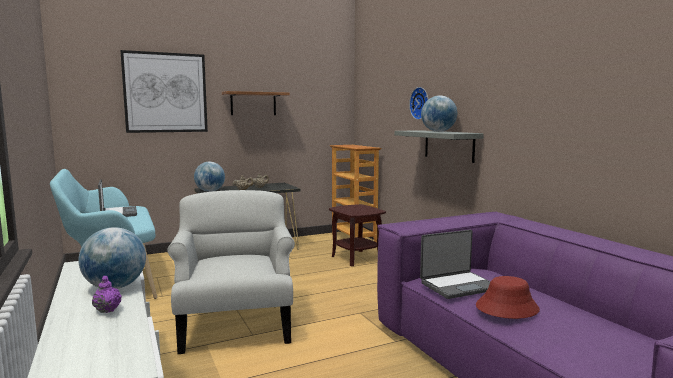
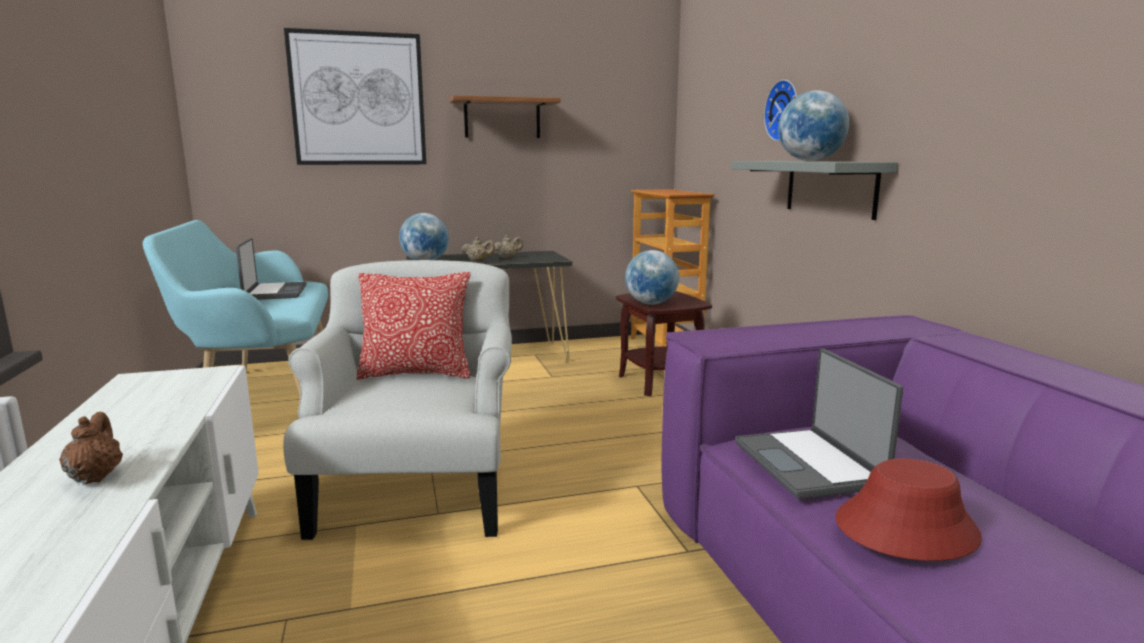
camera: 10 degrees right, 5 degrees up
(107, 309) = (96, 477): purple teapot -> brown teapot
(115, 287) = (150, 429): globe -> globe (651, 304)
(233, 255) = (416, 373): none -> pillow
(458, 285) = (809, 464): laptop -> laptop turned 90 degrees clockwise

